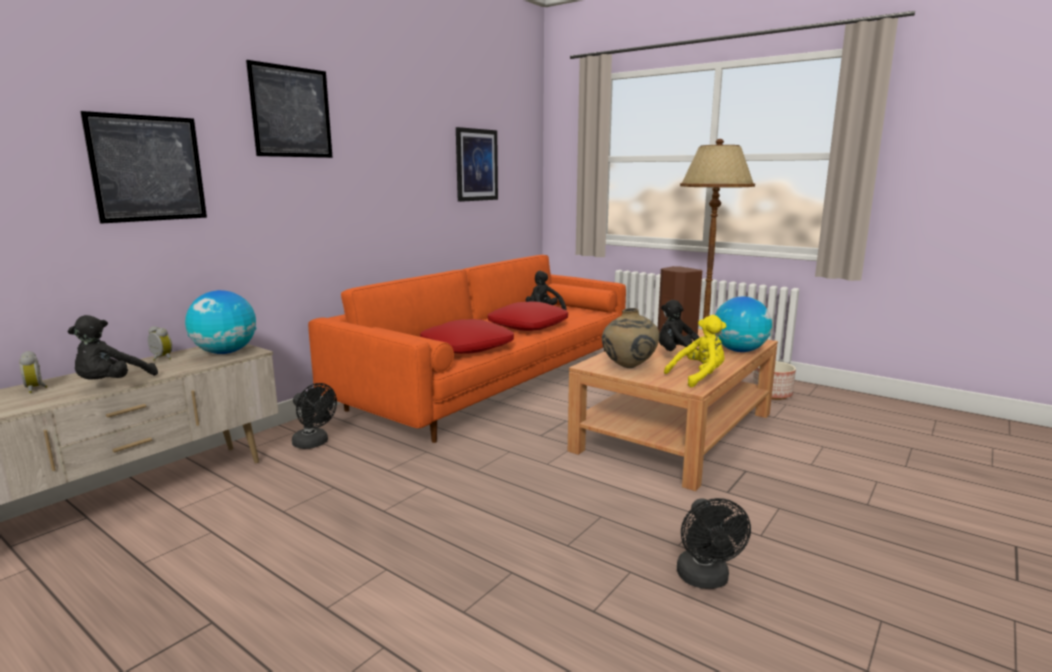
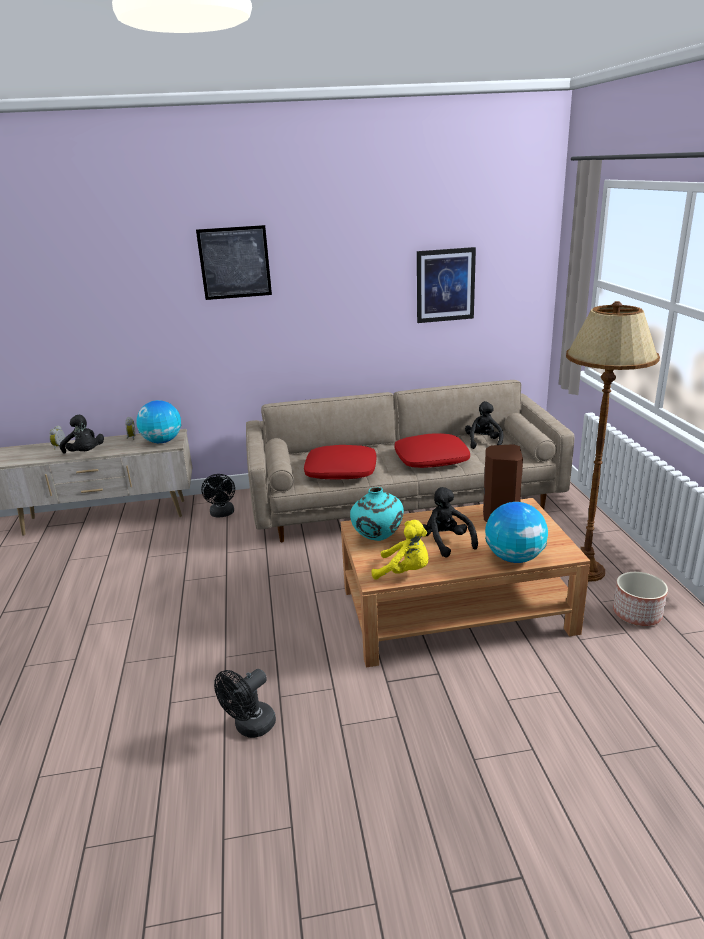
camera: 45 degrees right, 10 degrees up
(112, 384) = (85, 454): black plush toy -> black plush toy turned 105 degrees counterclockwise
(148, 168) = (128, 315): picture -> none
(491, 382) = (403, 500): orange sofa -> beige sofa
(629, 368) = (377, 539): beige vase -> turquoise vase

